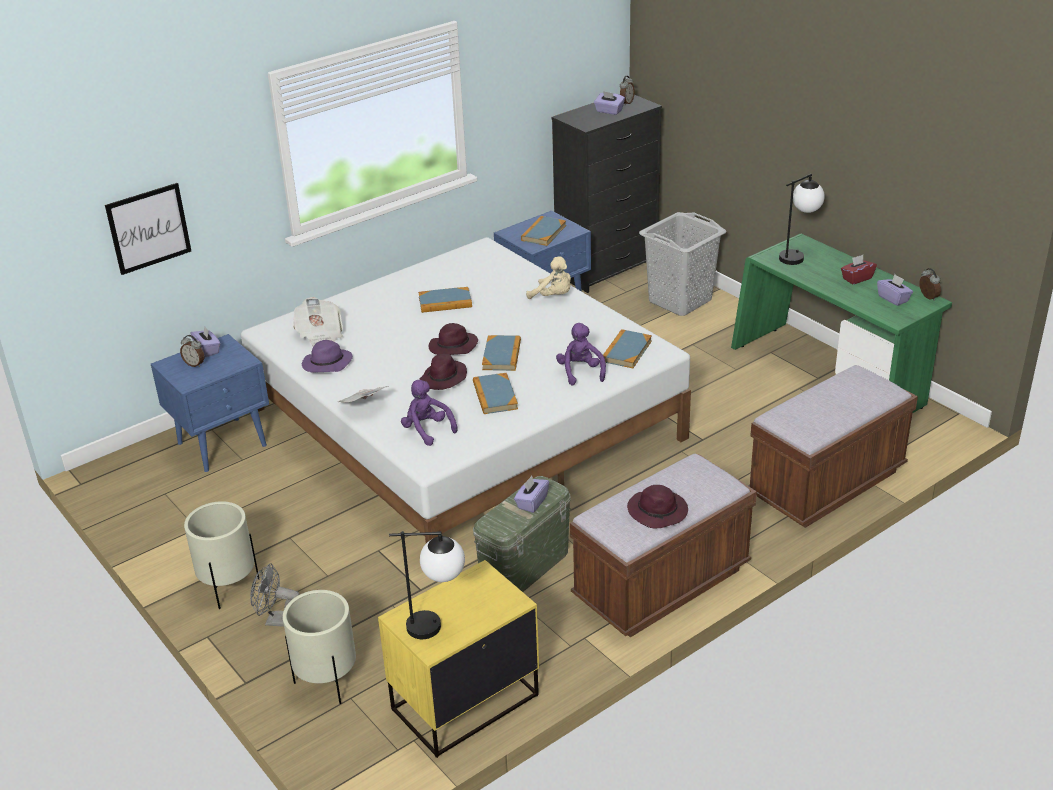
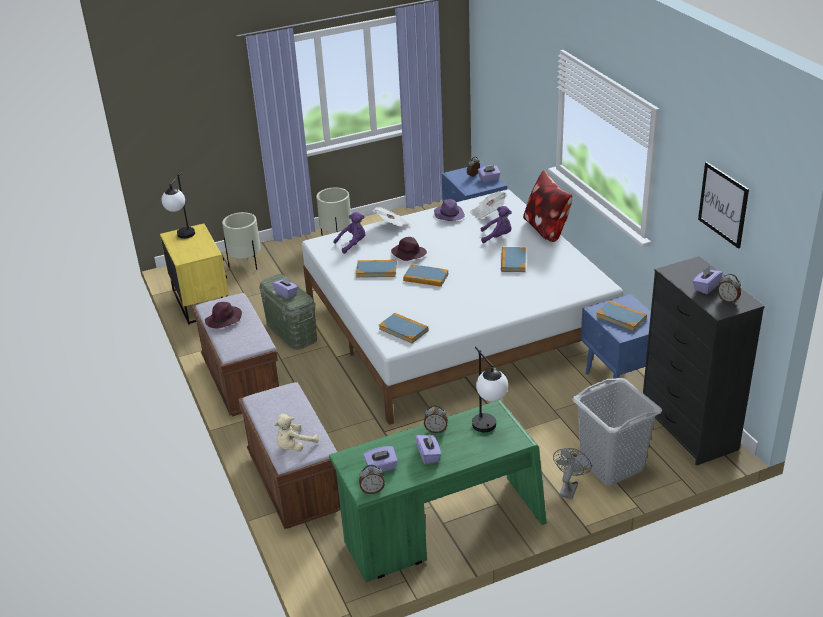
camera: 105 degrees right, 0 degrees up
(148, 228) = (508, 93): picture -> picture (723, 204)
(276, 620) = (301, 251): grey fan -> grey fan (569, 487)
(359, 290) = (546, 229): none -> pillow
(452, 347) = (447, 260): purple hat -> none
(553, 296) = (502, 308): beige plush toy -> beige plush toy (294, 446)
(580, 372) = (386, 306): purple plush toy -> purple plush toy (497, 237)
(818, 280) = (436, 430): none -> alarm clock
(857, 278) = (429, 455): red tissue box -> purple tissue box

